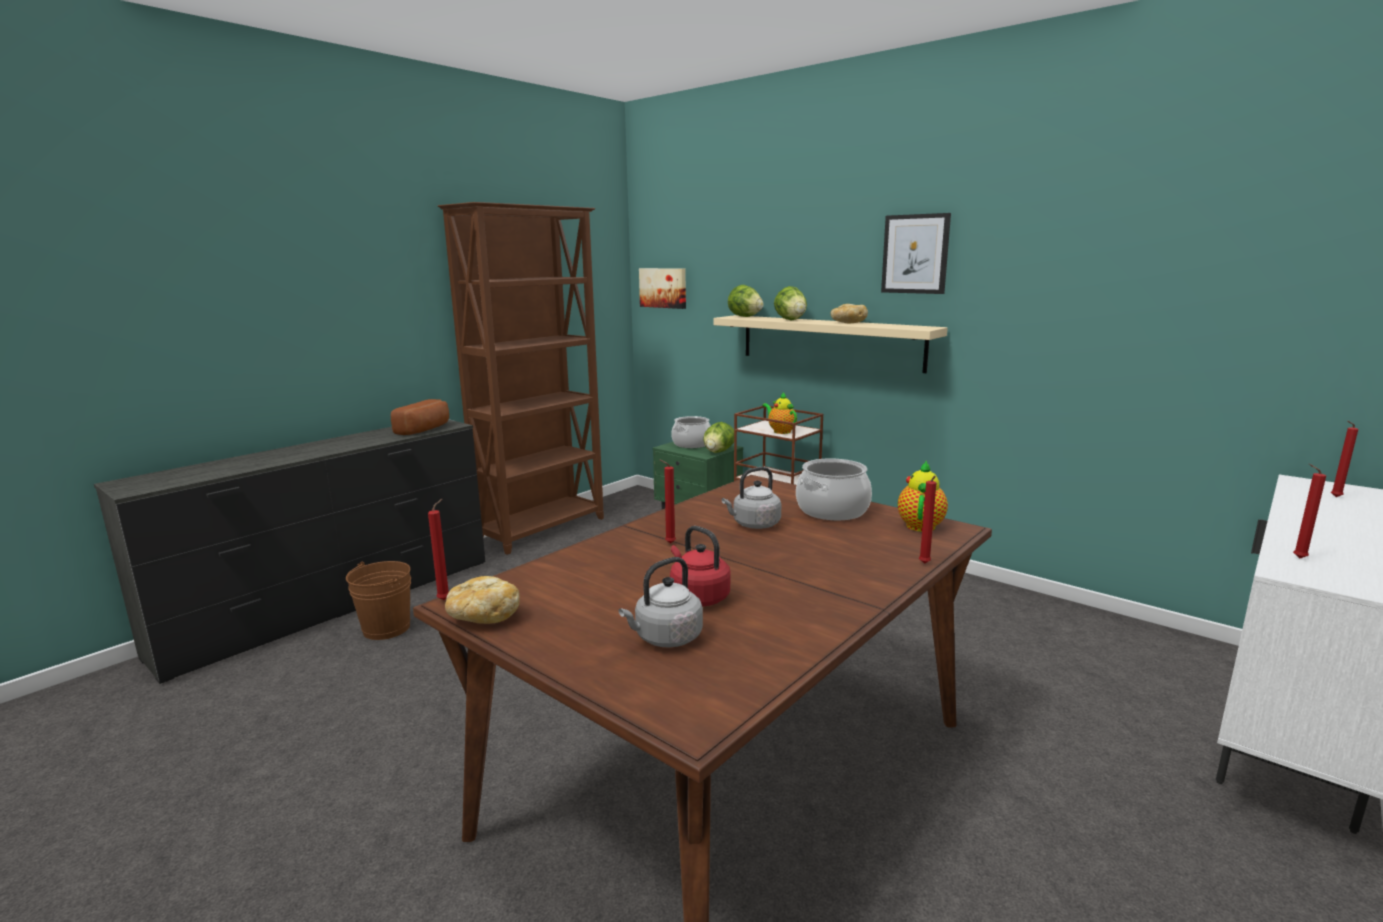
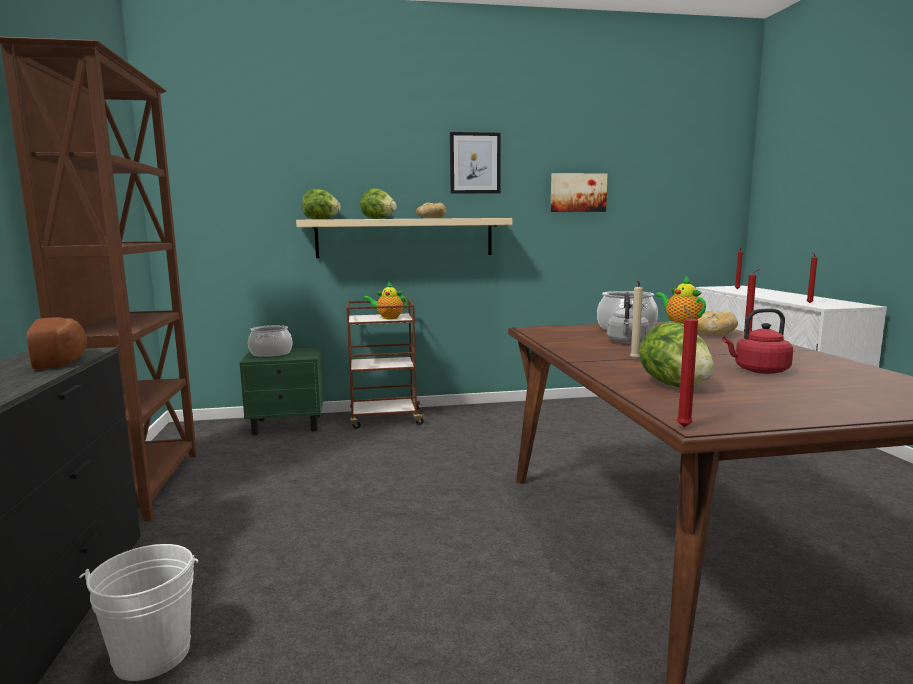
camera: 50 degrees left, 5 degrees down
(386, 628) = (152, 655): brown bucket -> white bucket
(483, 617) = (745, 421): bread -> bread (714, 334)
(663, 288) = (198, 195): picture -> picture (577, 193)
(665, 638) = (833, 387): grey kettle -> none
(668, 543) = (634, 360): red candle -> beige candle
(718, 452) = (312, 353): lettuce -> lettuce (674, 385)

